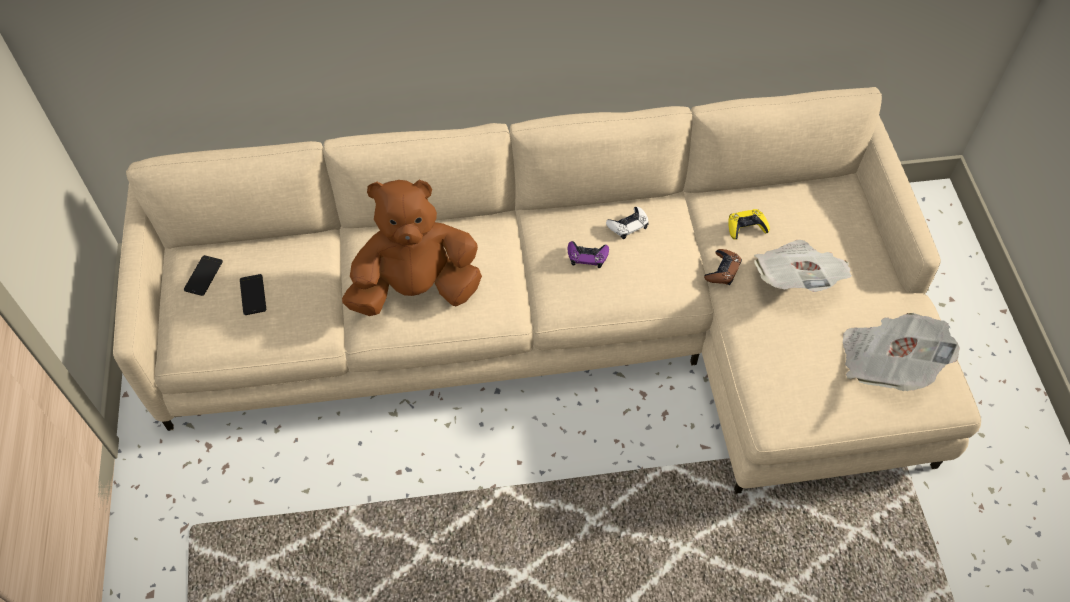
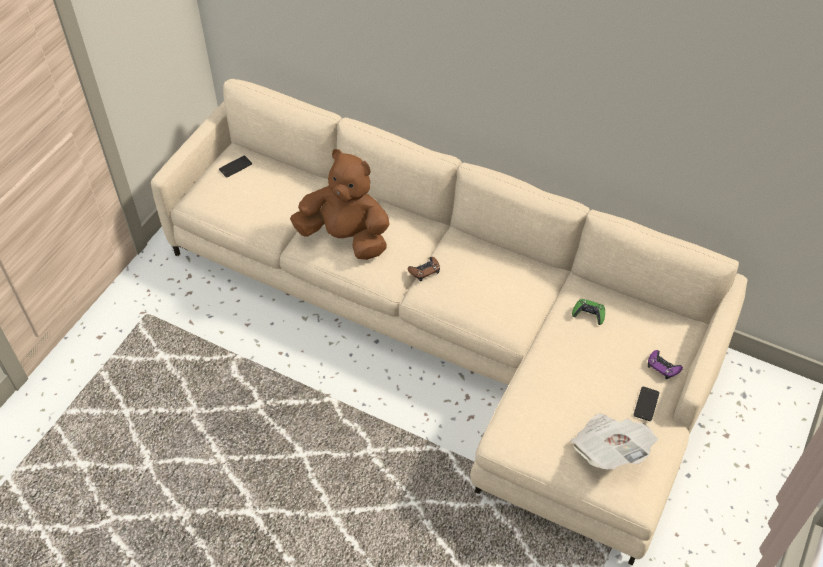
camera: 35 degrees right, 5 degrees down
(253, 295) = (253, 191): phone -> phone (646, 404)
(587, 256) = (465, 274): purple game controller -> purple game controller (663, 367)
(628, 225) = (509, 270): white game controller -> none
(722, 270) = (548, 331): brown game controller -> brown game controller (424, 270)
(746, 227) = (588, 314): yellow game controller -> green game controller
(795, 279) = (592, 363): newspaper -> none

